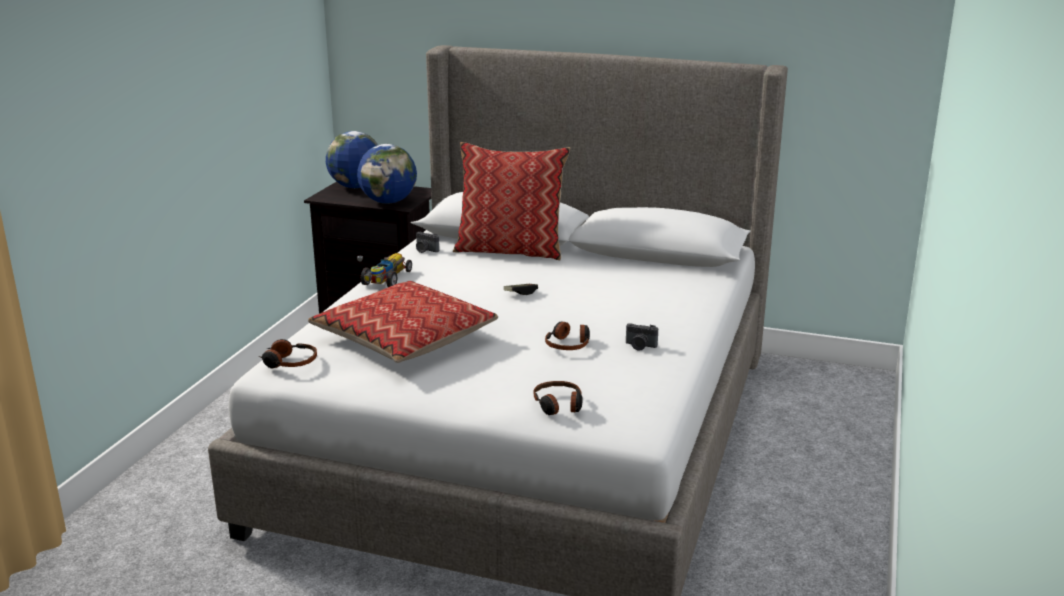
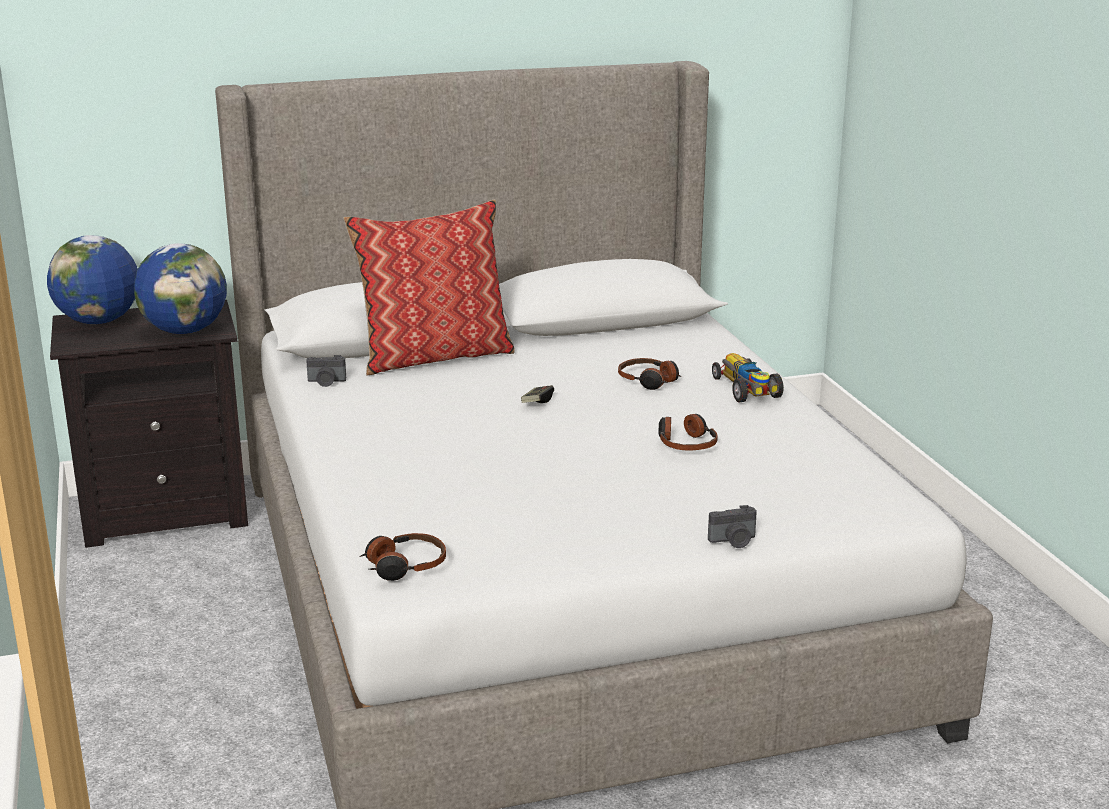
camera: 35 degrees left, 0 degrees up
(386, 279) = (342, 430): toy car -> toy car (747, 390)
(404, 337) = (495, 490): pillow -> none
(558, 405) = (791, 510): headphones -> headphones (649, 381)
(640, 346) = (759, 423): camera -> camera (734, 541)

